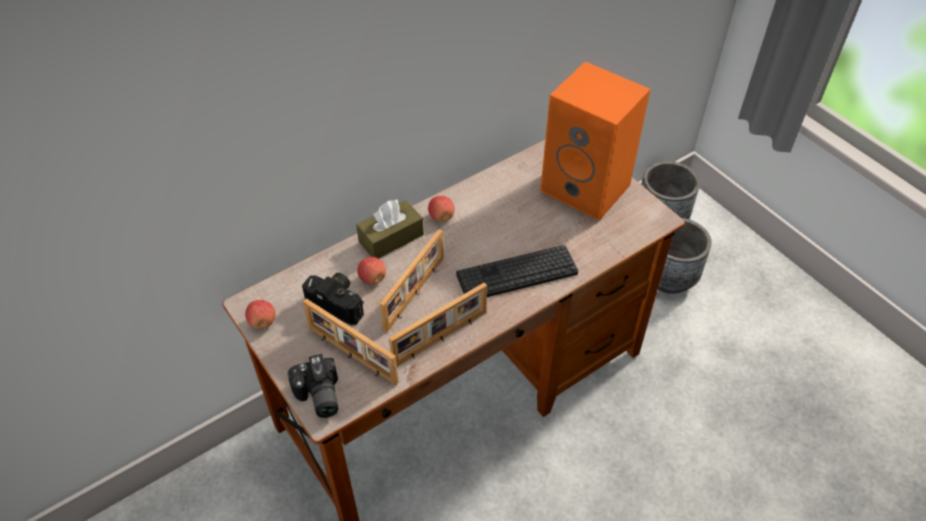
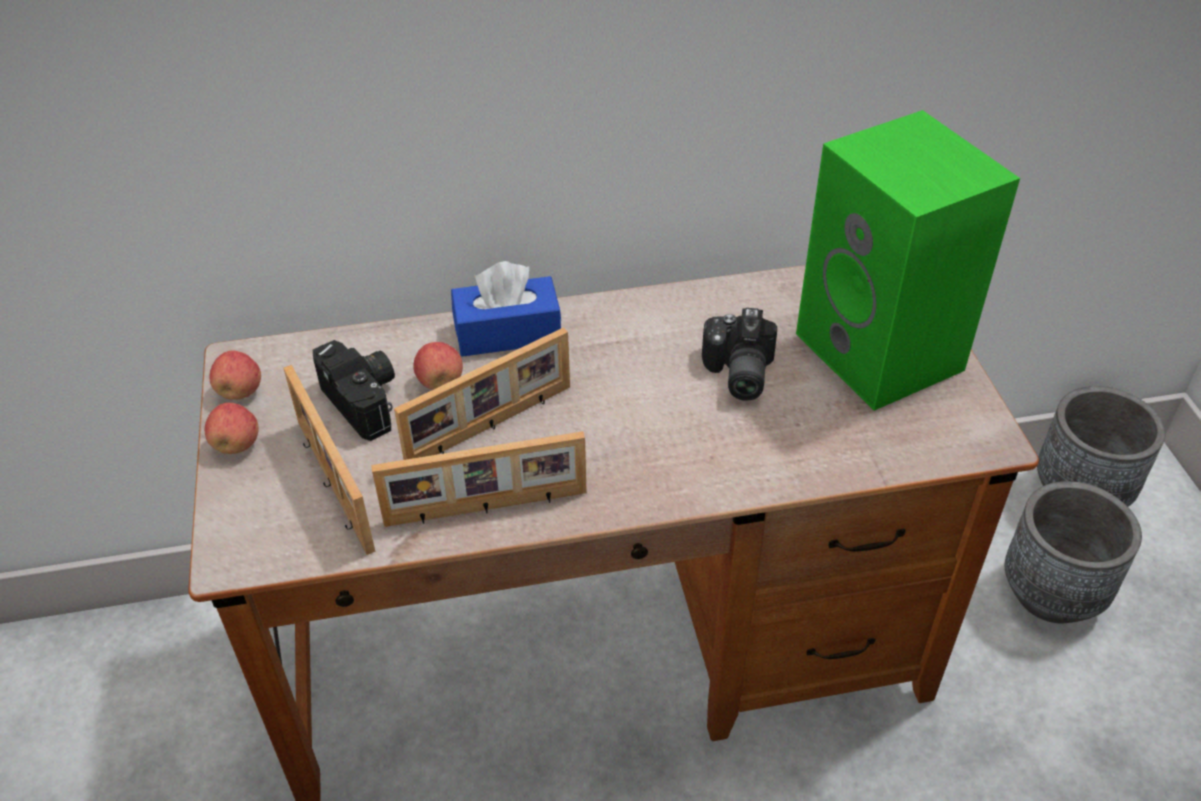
camera: 25 degrees right, 5 degrees down
(317, 397) = (240, 528): camera -> camera (736, 373)
(391, 238) = (507, 332): brown tissue box -> blue tissue box
(441, 217) = (606, 325): apple -> apple (237, 444)
(517, 274) = (676, 449): keyboard -> none
(588, 188) = (884, 353): orange speaker -> green speaker

